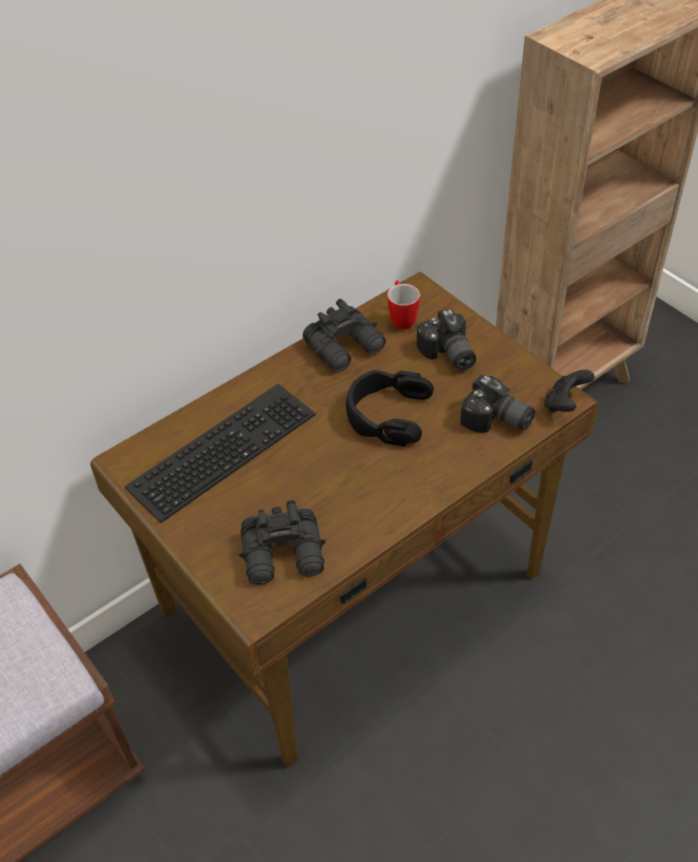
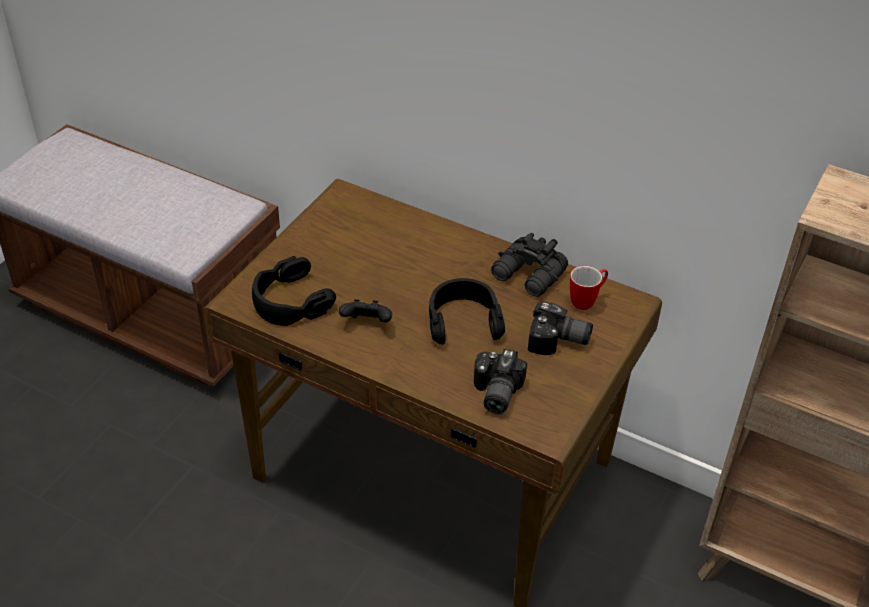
camera: 65 degrees right, 5 degrees down
(222, 447) = (379, 237): keyboard -> none
(285, 555) = (290, 301): black binoculars -> black headphones
(447, 355) = (558, 341): camera -> camera turned 120 degrees counterclockwise
(565, 404) = (542, 437): black game controller -> black game controller (367, 323)

